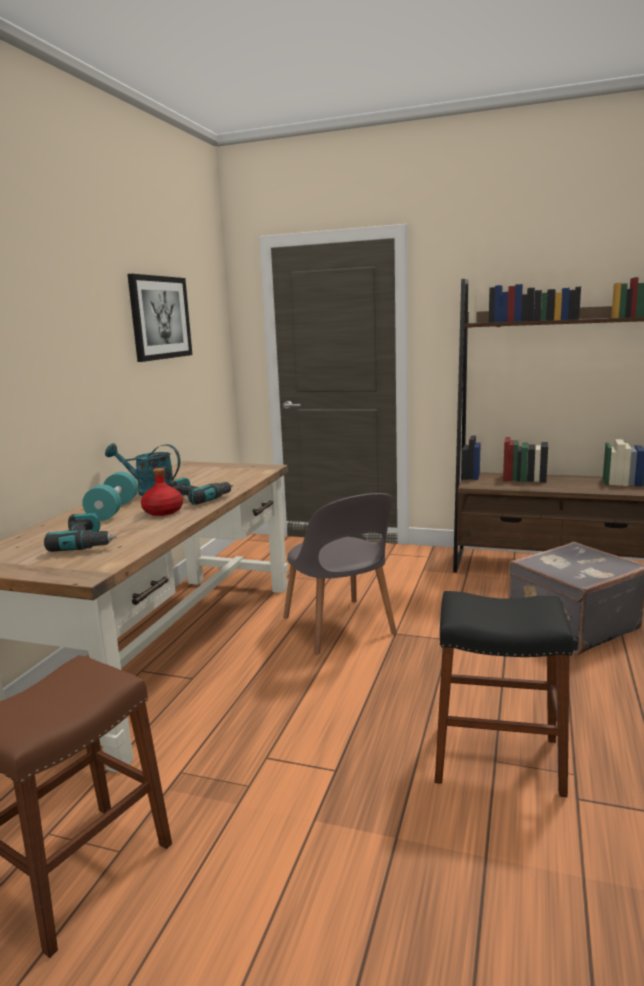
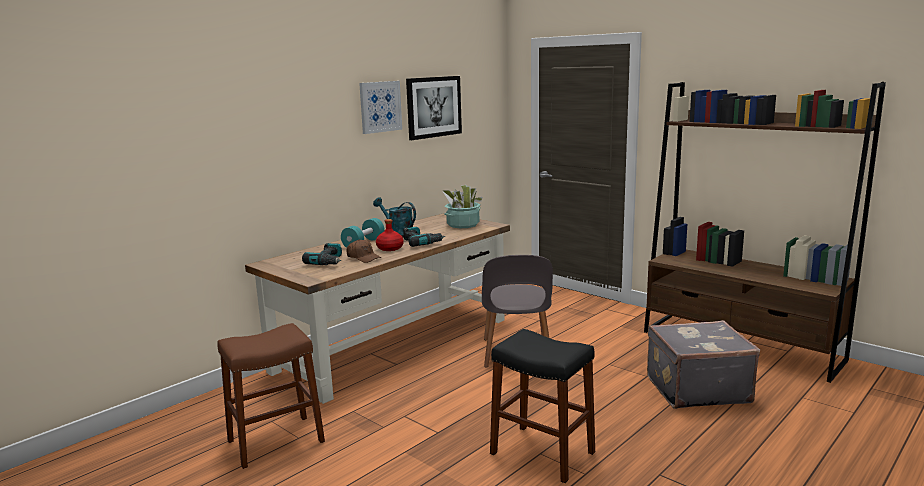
camera: 25 degrees right, 0 degrees up
(100, 311) = (380, 106): none -> picture
(137, 529) = (363, 258): none -> brown cap
(228, 471) = (463, 225): none -> potted plant

